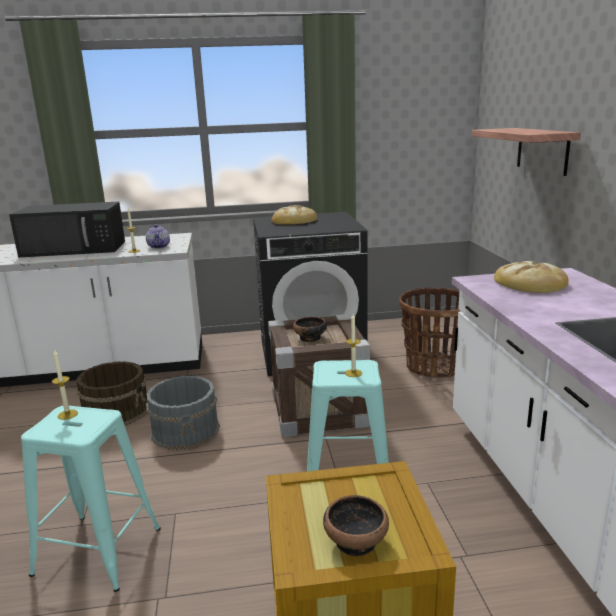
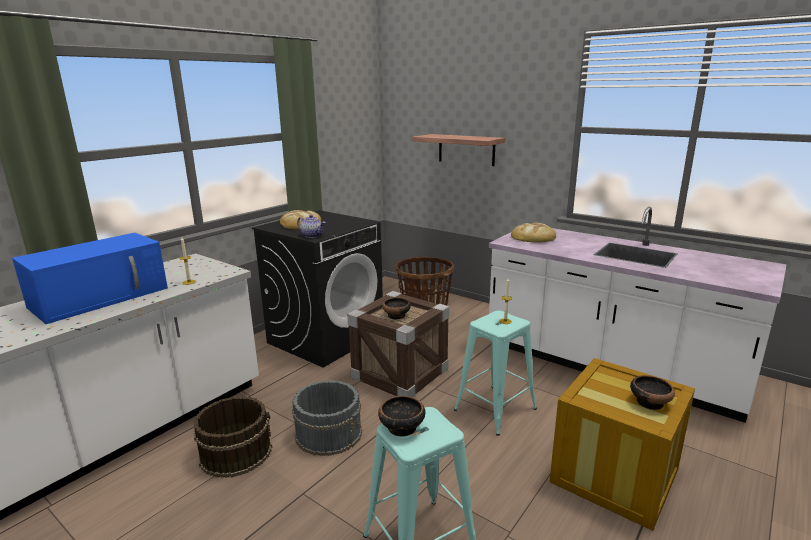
camera: 45 degrees left, 0 degrees up
(67, 414) = (401, 428): candle -> bowl
(75, 248) = (102, 297): black microwave -> blue microwave
(159, 246) = (204, 272): teapot -> teapot (312, 235)

